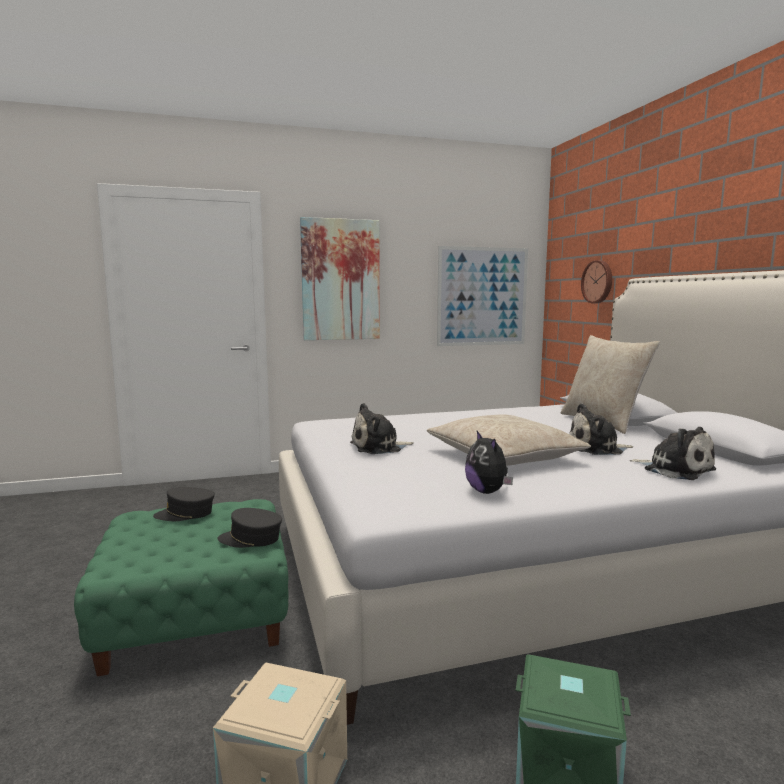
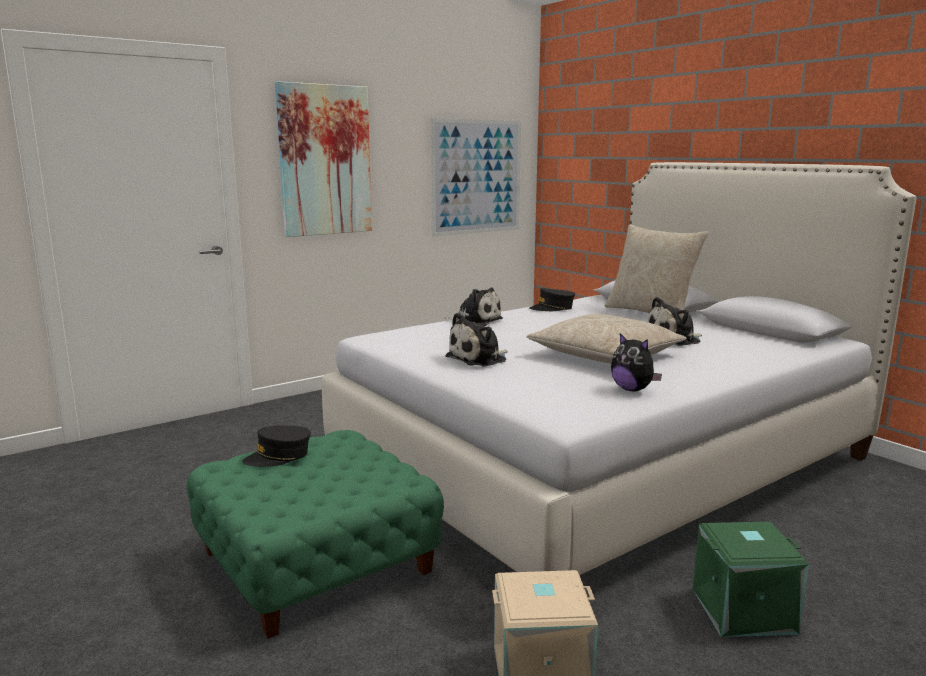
camera: 20 degrees left, 5 degrees up
(251, 539) = (384, 470): black cap -> black cap (552, 308)
(598, 282) = (607, 162): wall clock -> none
(675, 469) = (754, 352): plush toy -> plush toy (475, 321)

